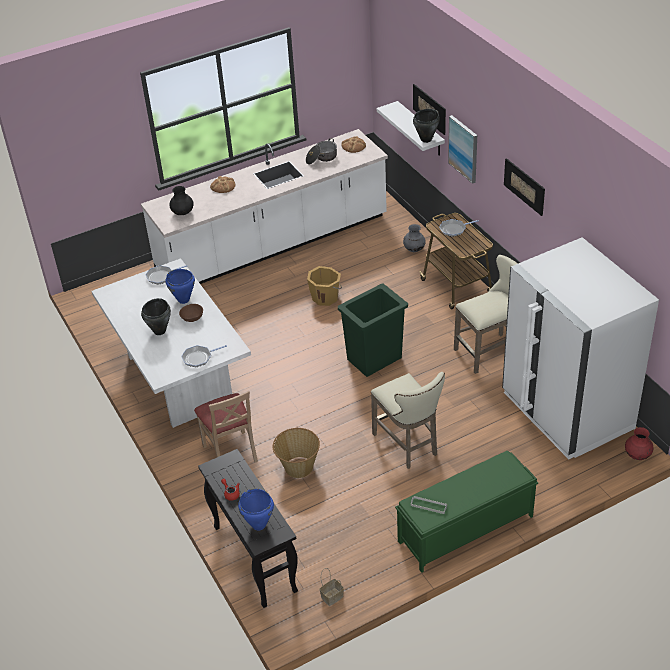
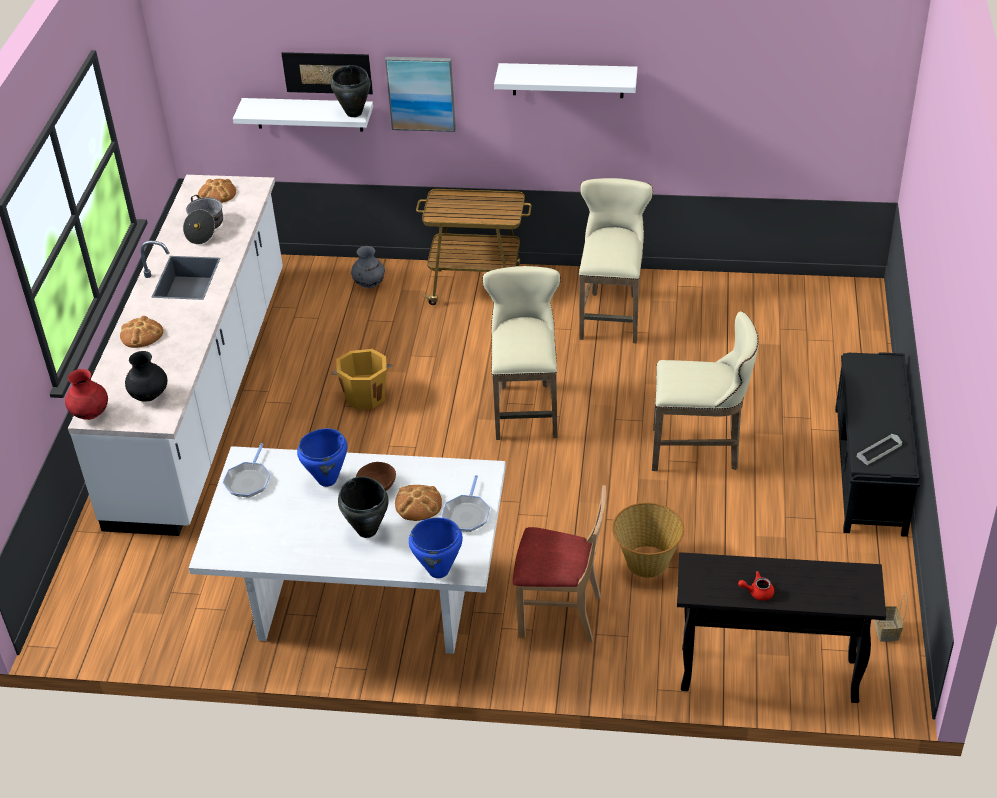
camera: 55 degrees left, 0 degrees up
(192, 338) = (418, 504): none -> bread
(258, 525) = (836, 590): blue cooking pot -> blue cooking pot (439, 571)
(375, 358) = (526, 407): green trash can -> beige stool
(454, 229) = (459, 205): frying pan -> none
(464, 529) = (870, 470): green bench -> black bench
(524, 186) = (567, 80): picture -> white shelf
(566, 411) = (762, 309): white fridge -> none
(637, 455) = (870, 297): red vase -> red vase (90, 414)

